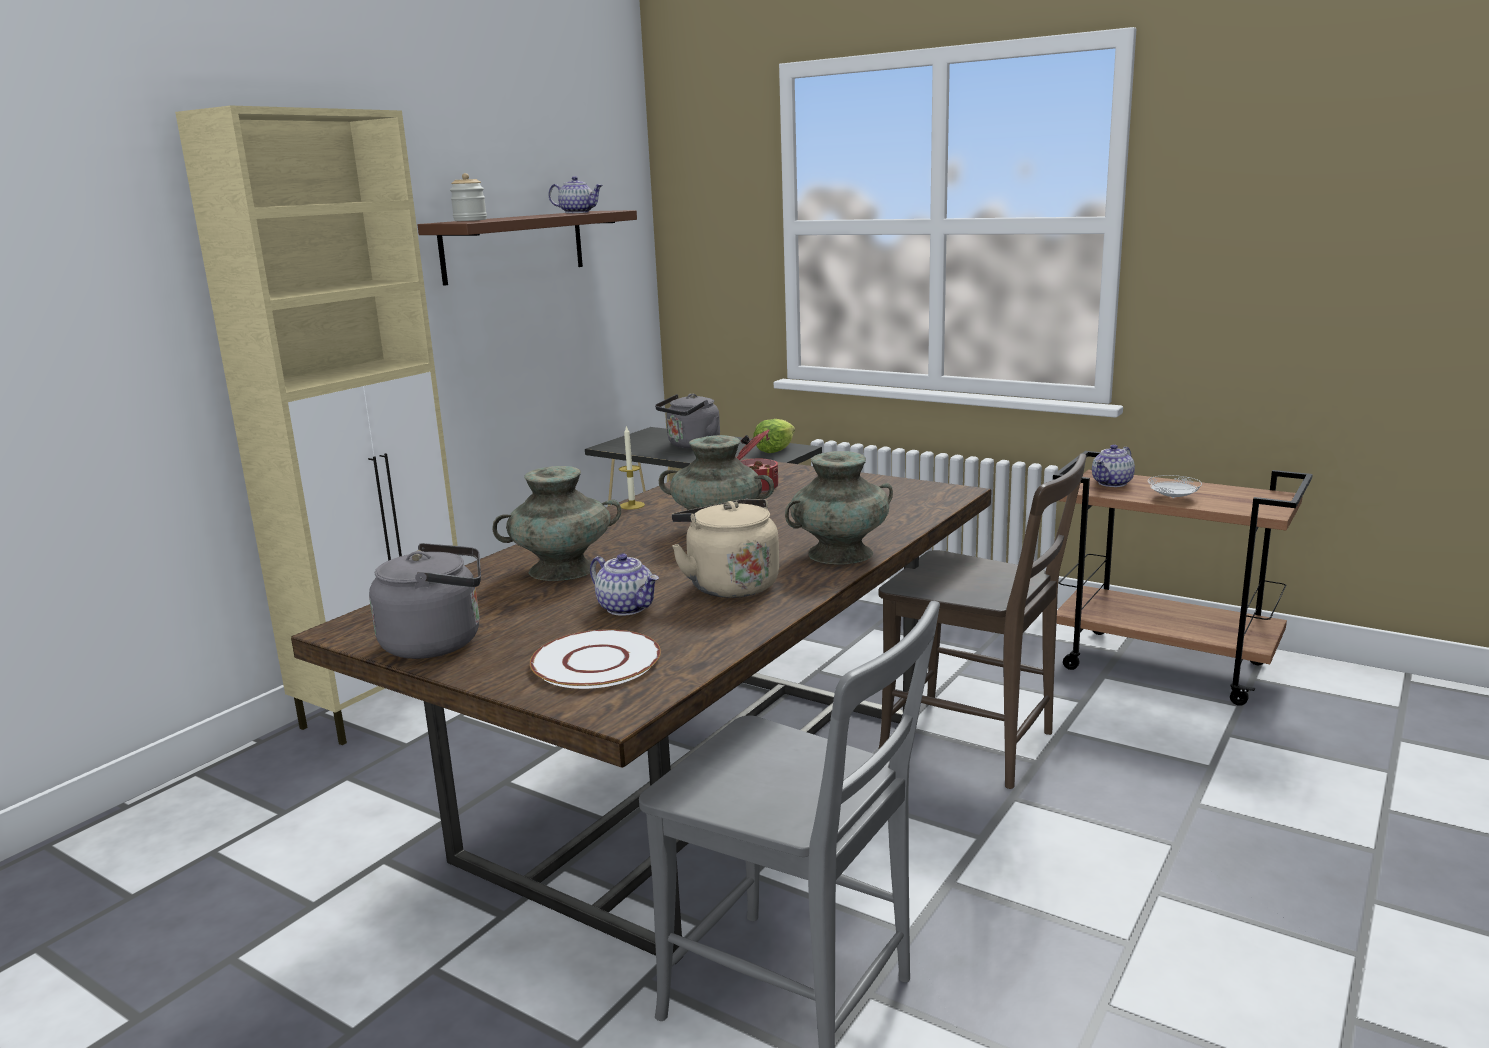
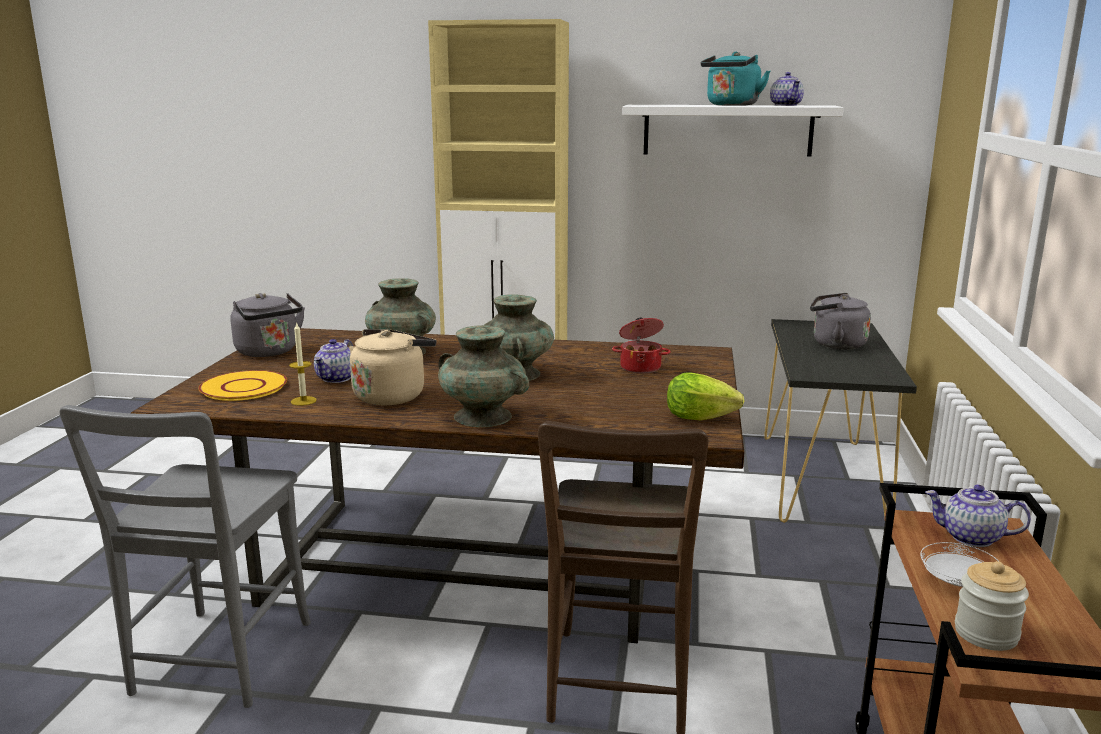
camera: 65 degrees right, 0 degrees up
(470, 220) = (664, 104): jar -> jar (986, 634)
(514, 246) = (727, 130): brown shelf -> white shelf
(537, 215) = (731, 105): none -> turquoise kettle
(596, 661) = (244, 387): white plate -> yellow plate
(632, 505) = (555, 344): candle -> candle (303, 401)
(774, 450) = (868, 372): lettuce -> lettuce (699, 418)

